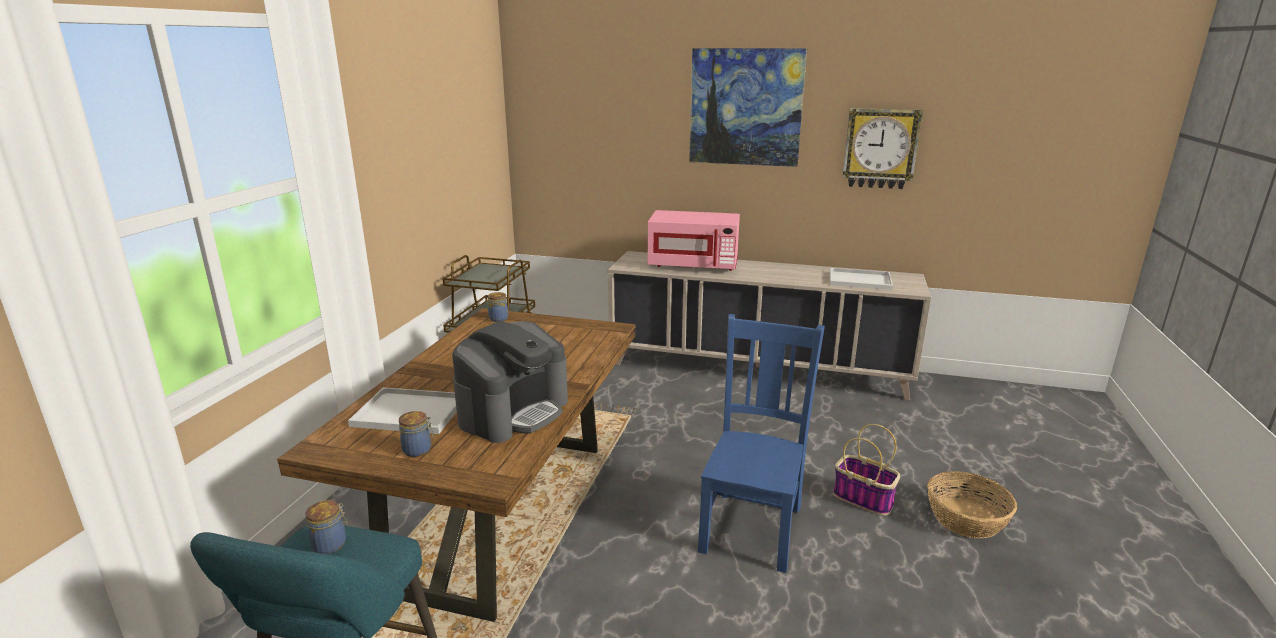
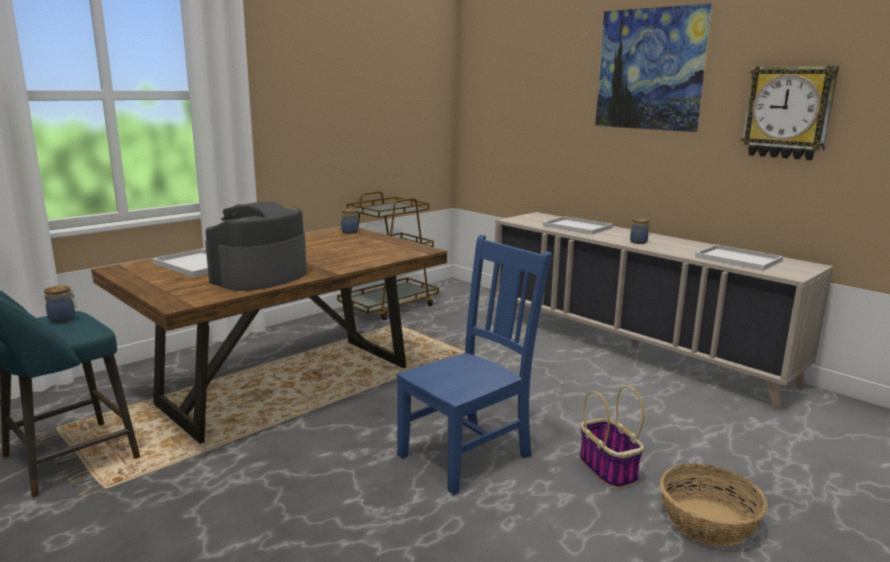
camera: 30 degrees right, 5 degrees down
(418, 450) = (166, 281): jar -> jar (639, 242)
(514, 411) = (259, 277): coffee machine -> coffee machine turned 150 degrees clockwise
(693, 265) = (579, 227): pink microwave -> white tray

